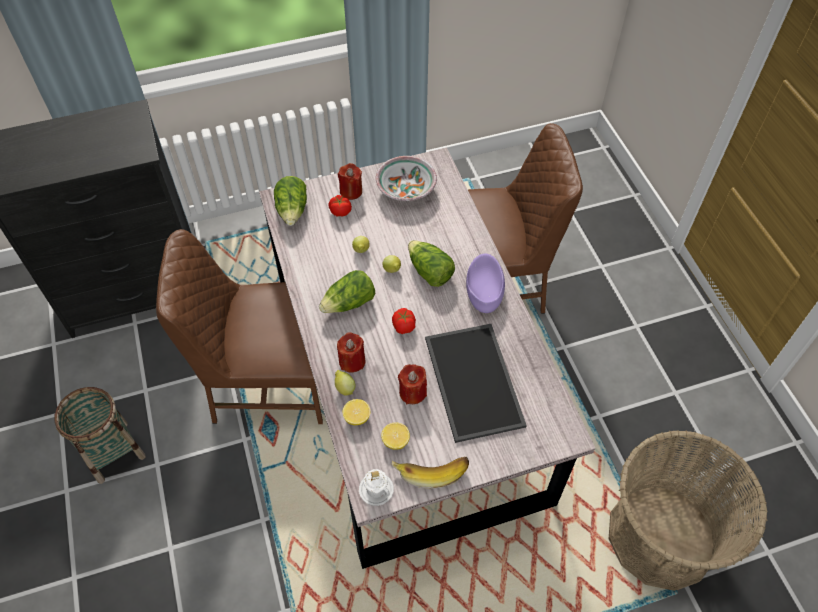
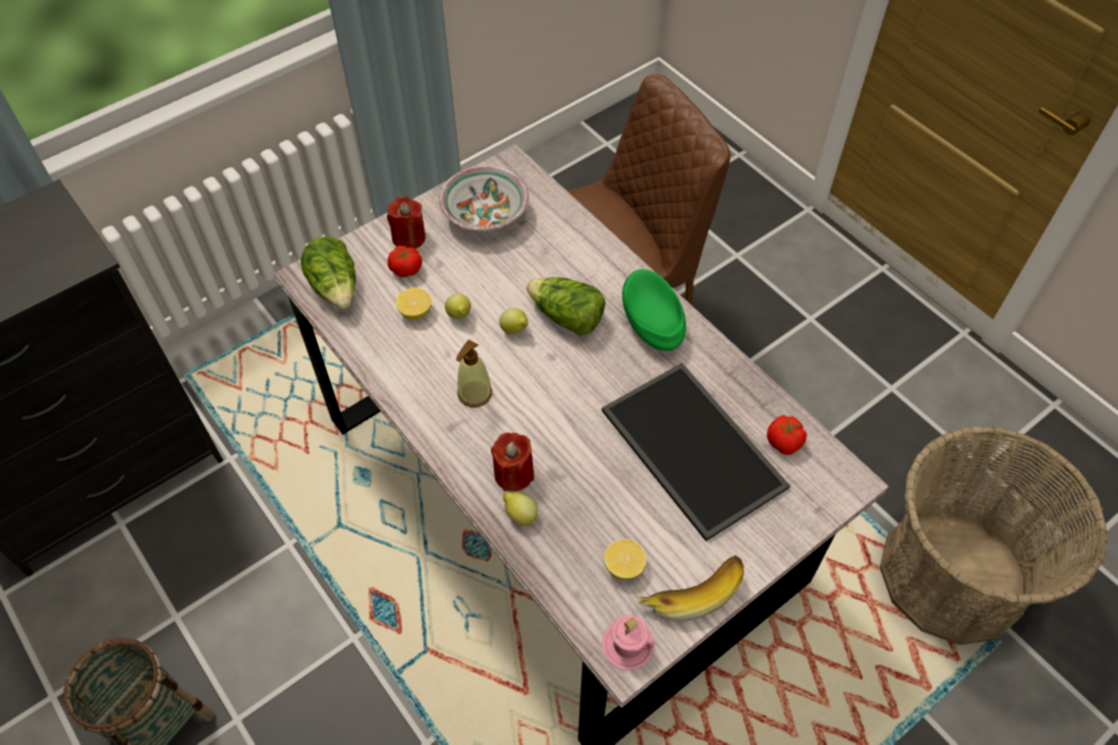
camera: 20 degrees left, 0 degrees up
(268, 380) = (355, 543): brown chair -> none
(349, 303) = (474, 394): lettuce -> soap dispenser
(357, 417) = (555, 551): lemon -> lemon (415, 311)
(376, 489) = (627, 645): white mug -> pink mug
(403, 327) = (565, 403): tomato -> tomato (783, 443)
(412, 392) = (617, 490): red candle -> none
(484, 291) = (652, 322): purple bowl -> green bowl

